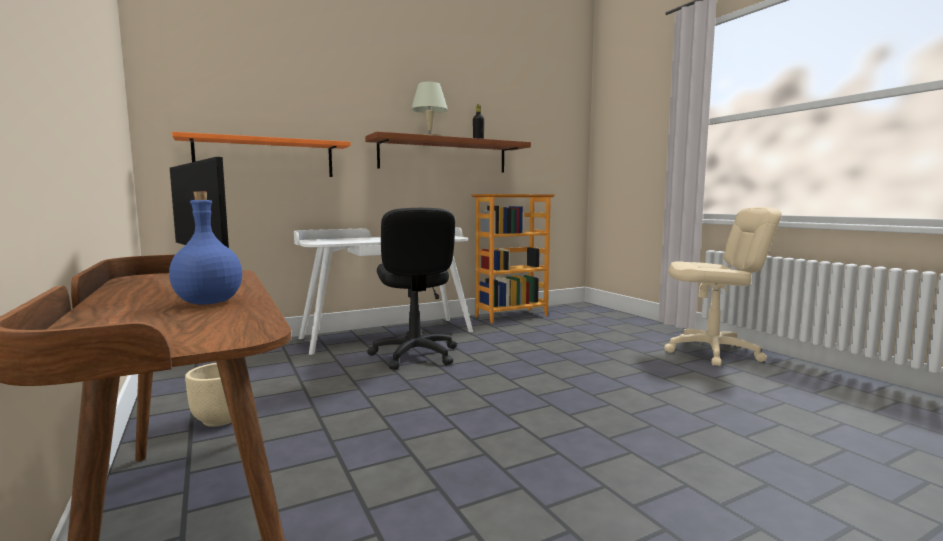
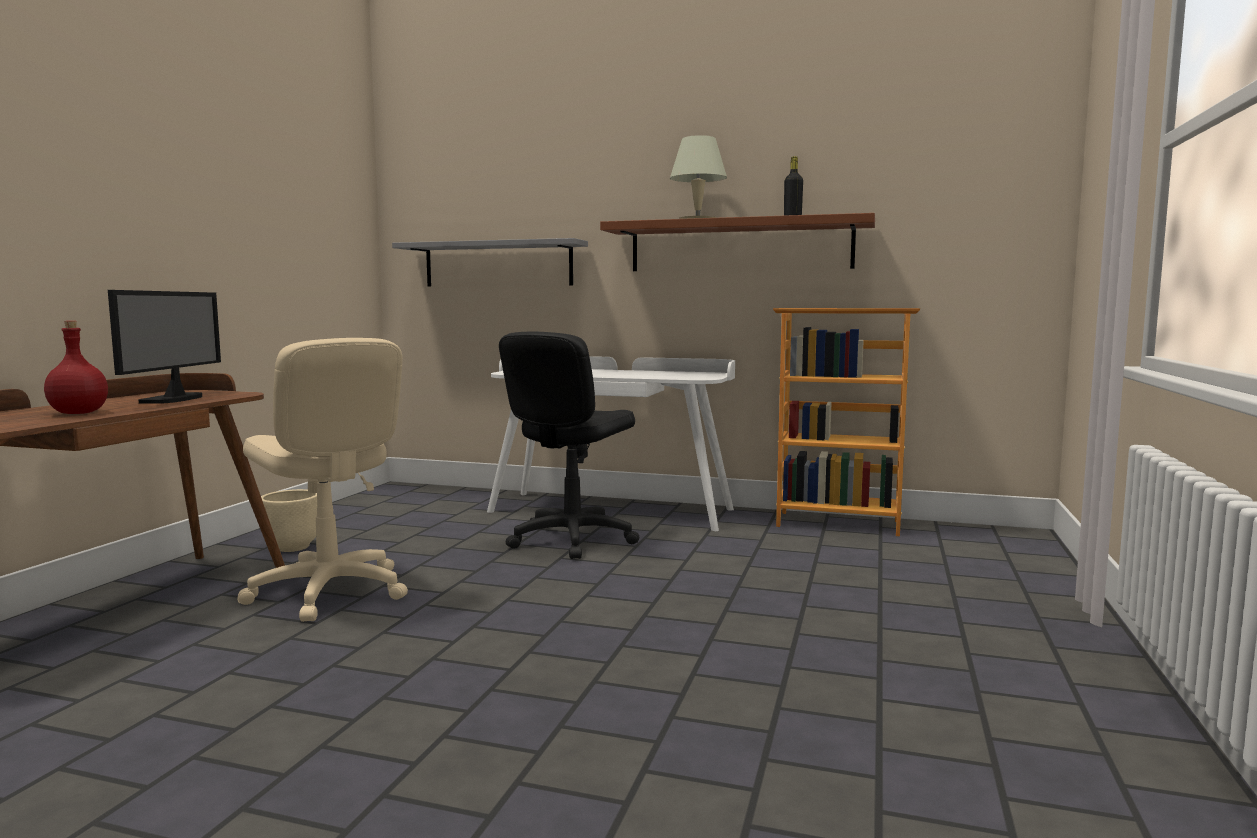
camera: 45 degrees right, 0 degrees up
(208, 302) = (79, 413): blue bottle -> red bottle
(265, 158) = (498, 264): orange shelf -> grey shelf
(712, 352) = (1026, 670): beige office chair -> beige office chair (329, 592)

